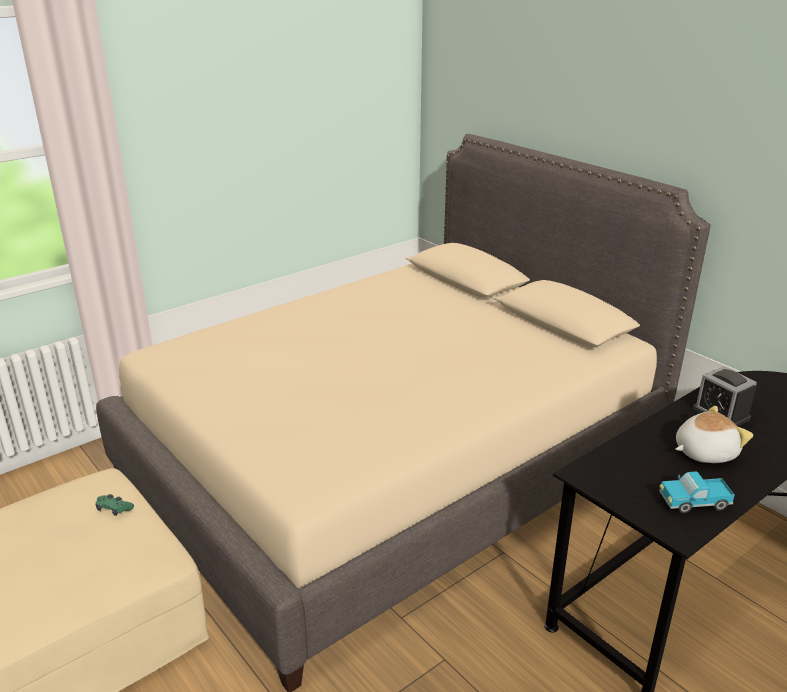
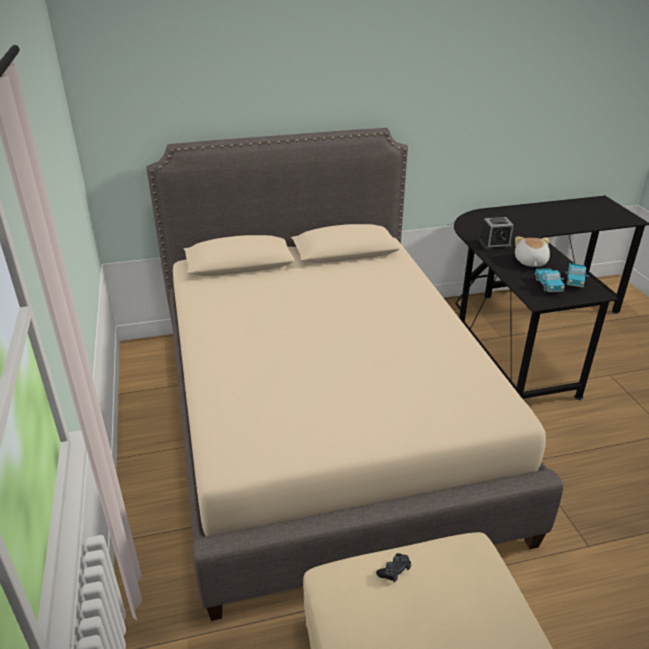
camera: 65 degrees left, 5 degrees up
(114, 509) = (394, 571): green game controller -> black game controller
(643, 478) = (548, 286): none -> toy truck

